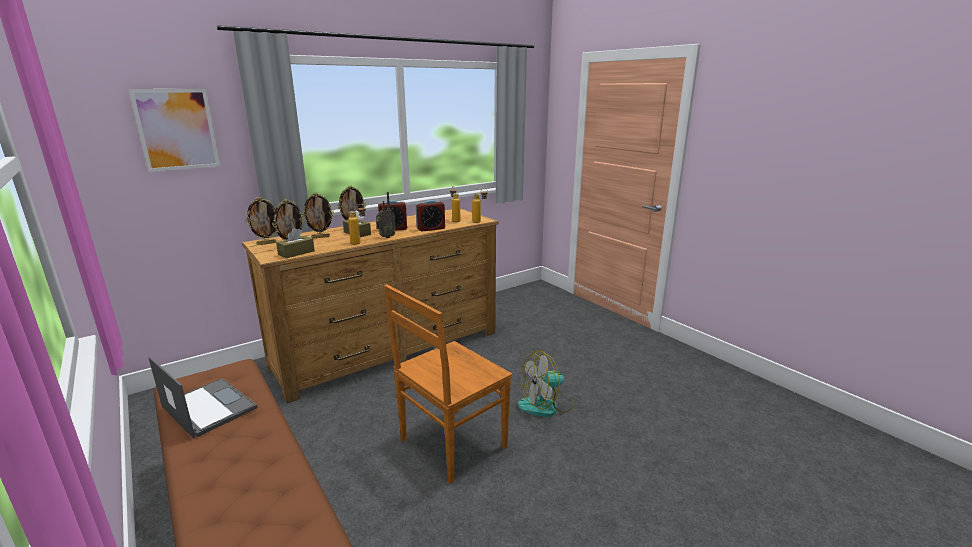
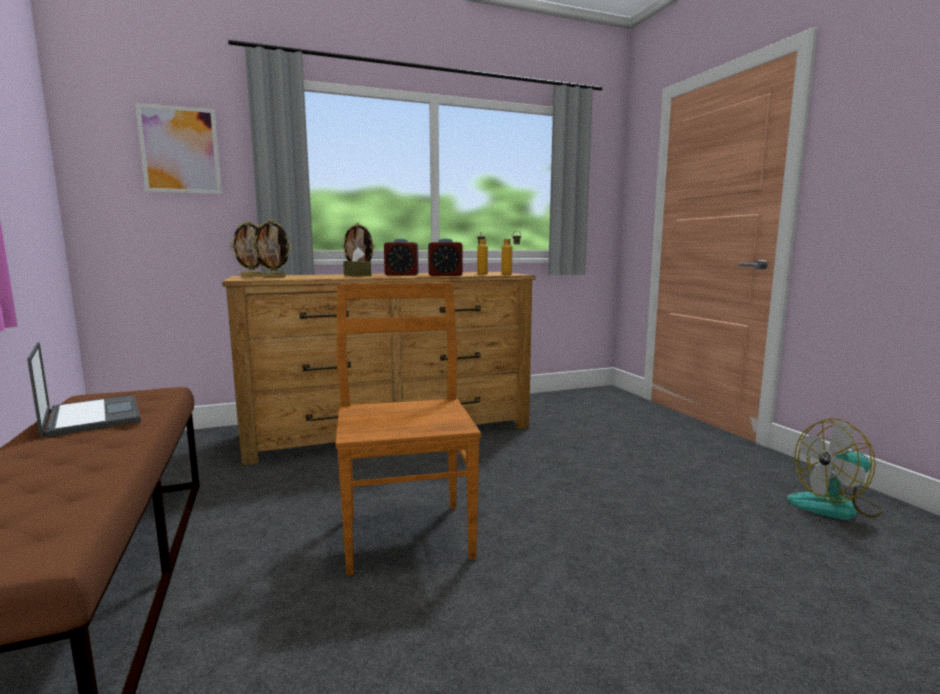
camera: 15 degrees right, 10 degrees down
(296, 253) = (271, 279): brown tissue box -> none
(321, 237) = (314, 275): picture frame -> none
(359, 243) = (350, 277): bottle -> none
(386, 237) = (385, 276): radio -> none
(450, 445) = (407, 534): brown chair -> brown chair turned 105 degrees clockwise
(546, 405) = (565, 508): fan -> fan (834, 506)

